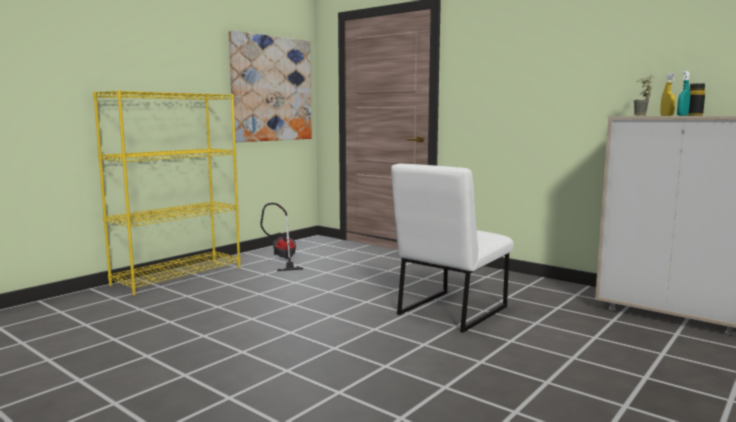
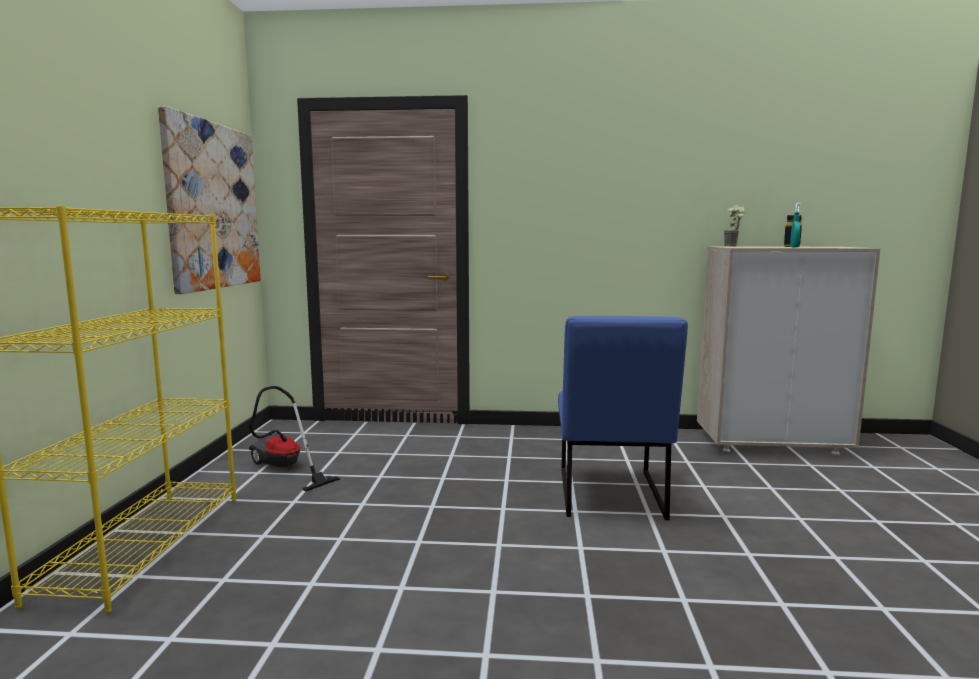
camera: 35 degrees left, 0 degrees up
(450, 311) = (609, 495): white chair -> blue chair
(666, 115) = (763, 246): yellow spray bottle -> none

